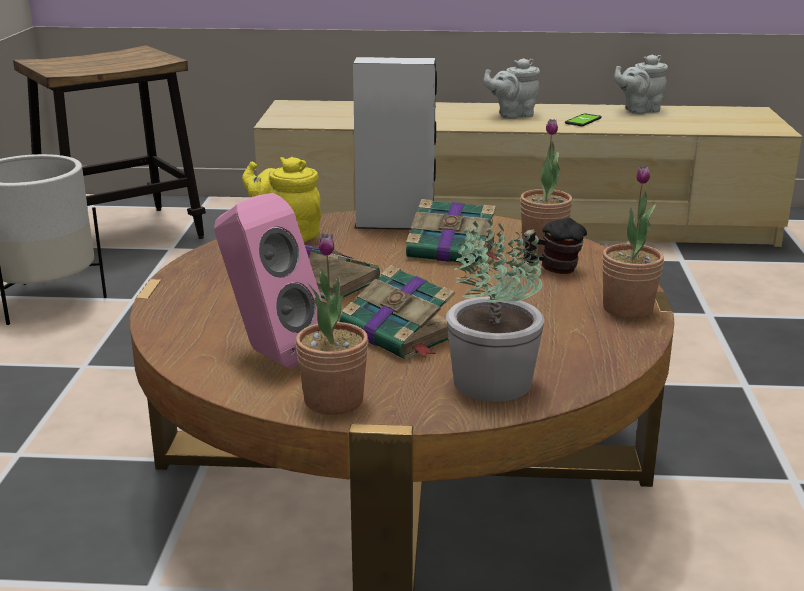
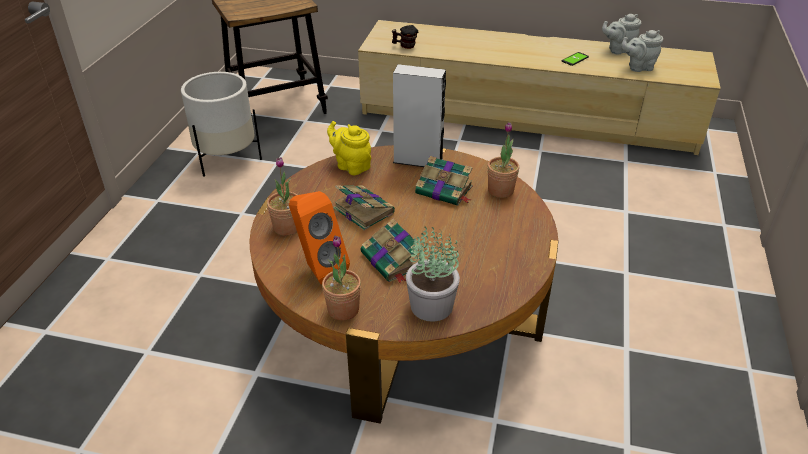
camera: 10 degrees right, 15 degrees up
(270, 355) = (318, 269): pink speaker -> orange speaker
(513, 115) = (529, 49): grey teapot -> grey teapot (638, 67)
(552, 269) = (498, 214): mug -> mug (405, 46)
(627, 309) = (529, 254): potted plant -> potted plant (287, 227)

